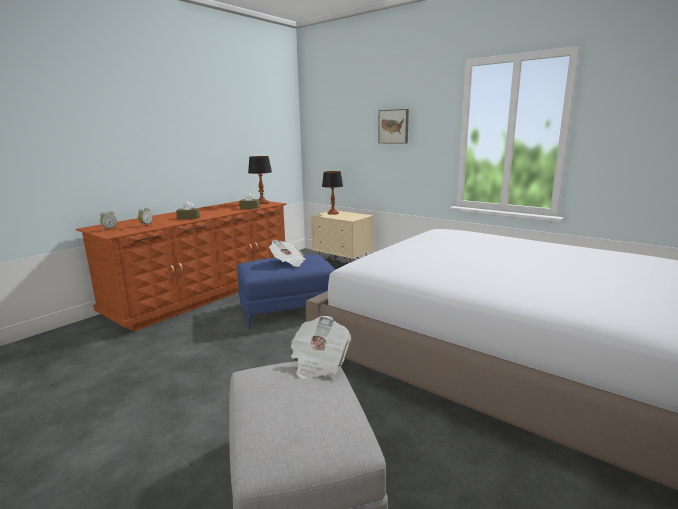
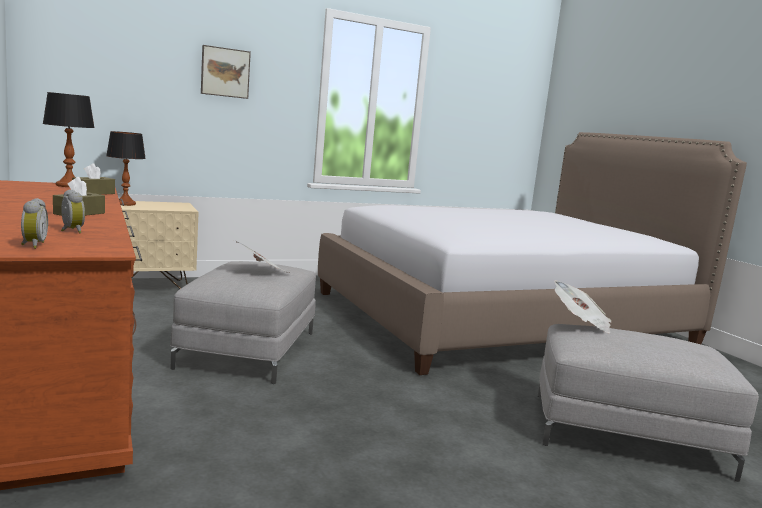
camera: 65 degrees left, 5 degrees down
(288, 309) = (249, 349): blue ottoman -> grey ottoman

